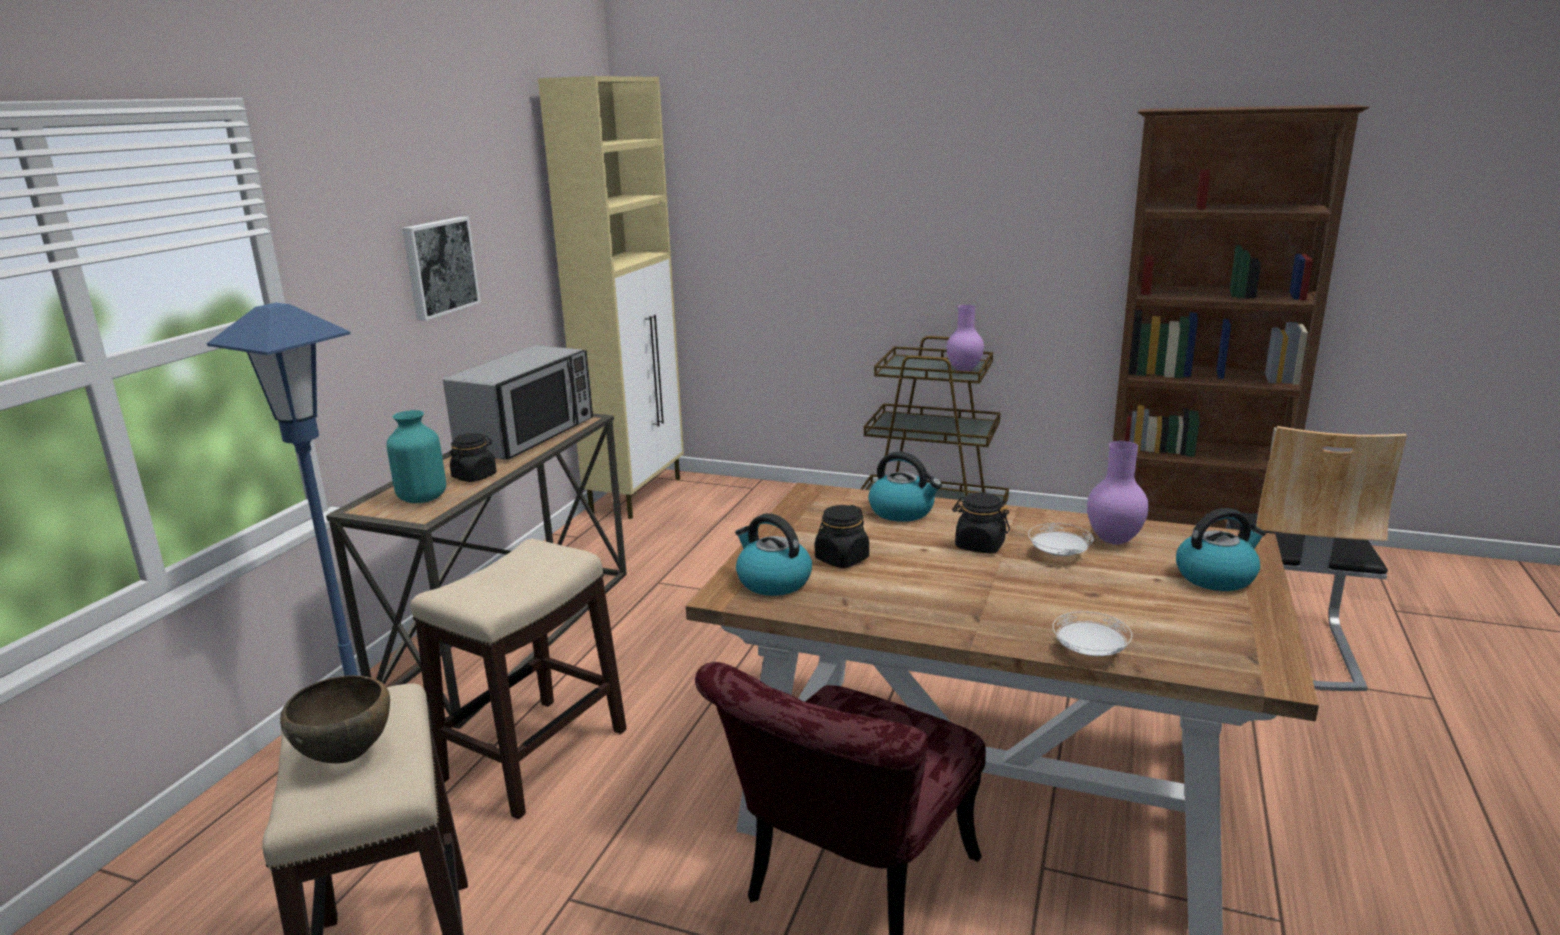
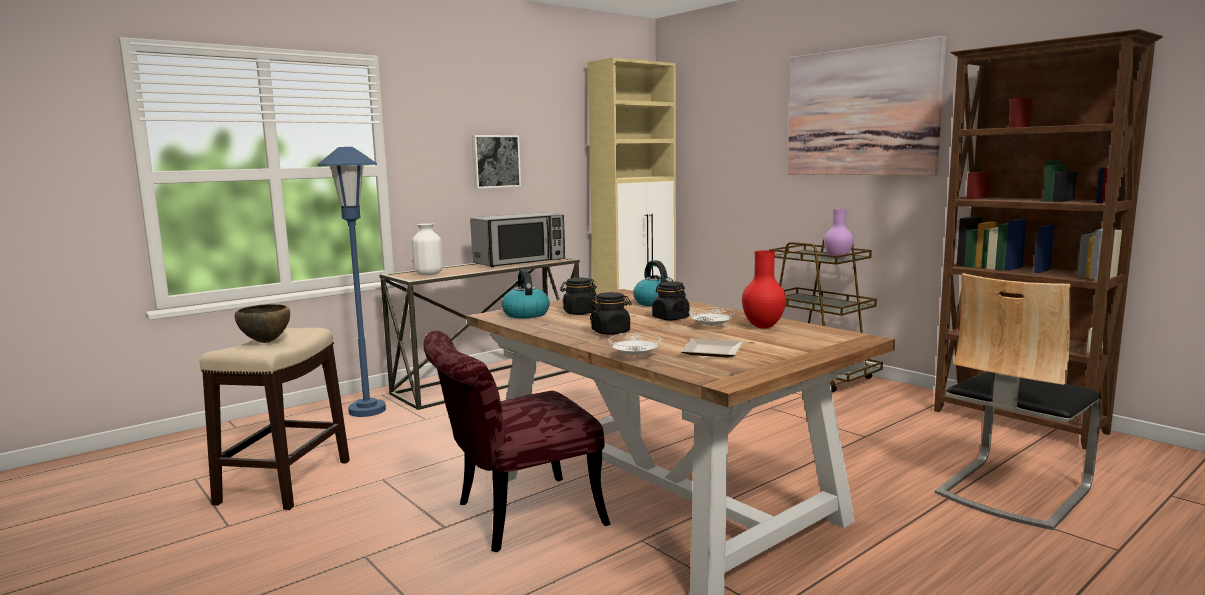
camera: 30 degrees right, 10 degrees down
(421, 498) = (428, 274): turquoise vase -> white vase
(474, 476) = (466, 271): black jar -> black jar (611, 332)
(535, 754) = (438, 426): stool -> none
(969, 169) = (860, 112): none -> picture
(1114, 541) = (762, 327): purple vase -> red vase
(1149, 613) = (711, 351): none -> plate
(1216, 576) = (796, 346): kettle -> none

